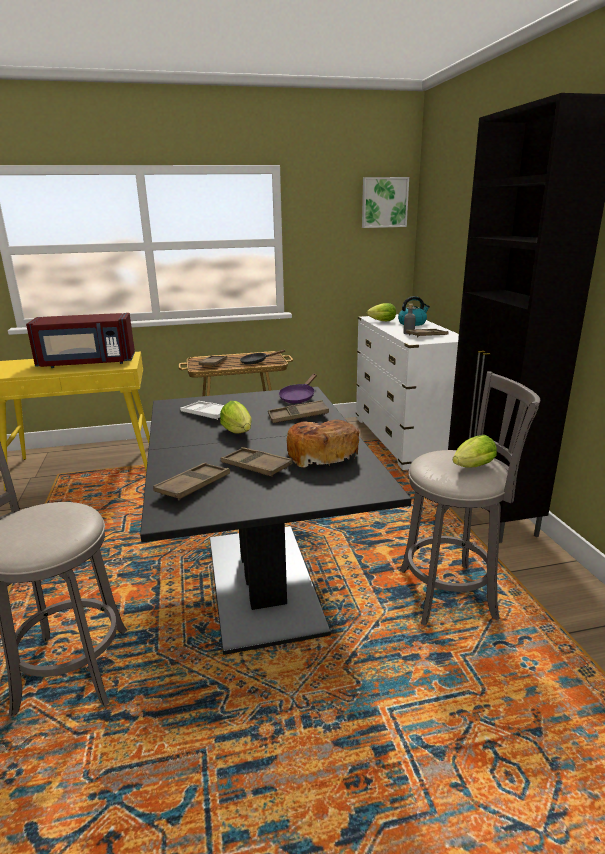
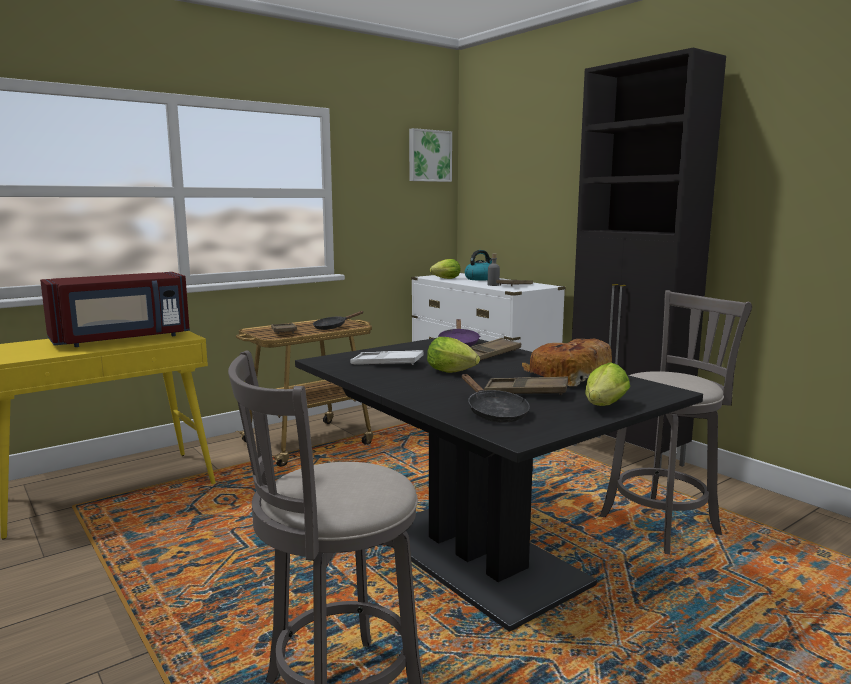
camera: 25 degrees left, 10 degrees down
(193, 485) = (494, 413): brown tray -> black frying pan
(471, 468) = (684, 379): lettuce -> lettuce (603, 407)

